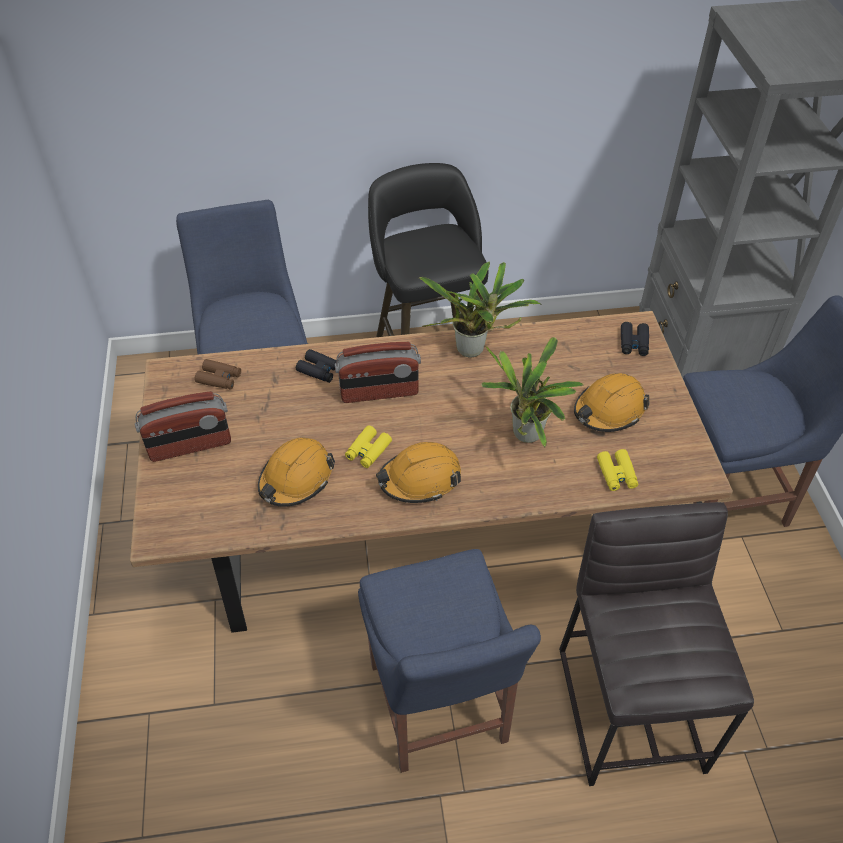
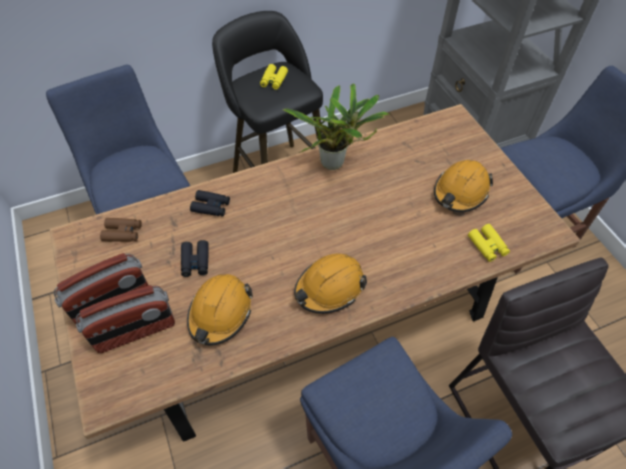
camera: 15 degrees left, 5 degrees up
(368, 451) = (276, 271): yellow binoculars -> yellow binoculars (273, 80)
(379, 392) = (269, 216): radio -> radio (135, 331)
(526, 437) = (404, 229): potted plant -> none
(633, 343) = (458, 132): black binoculars -> black binoculars (195, 261)

